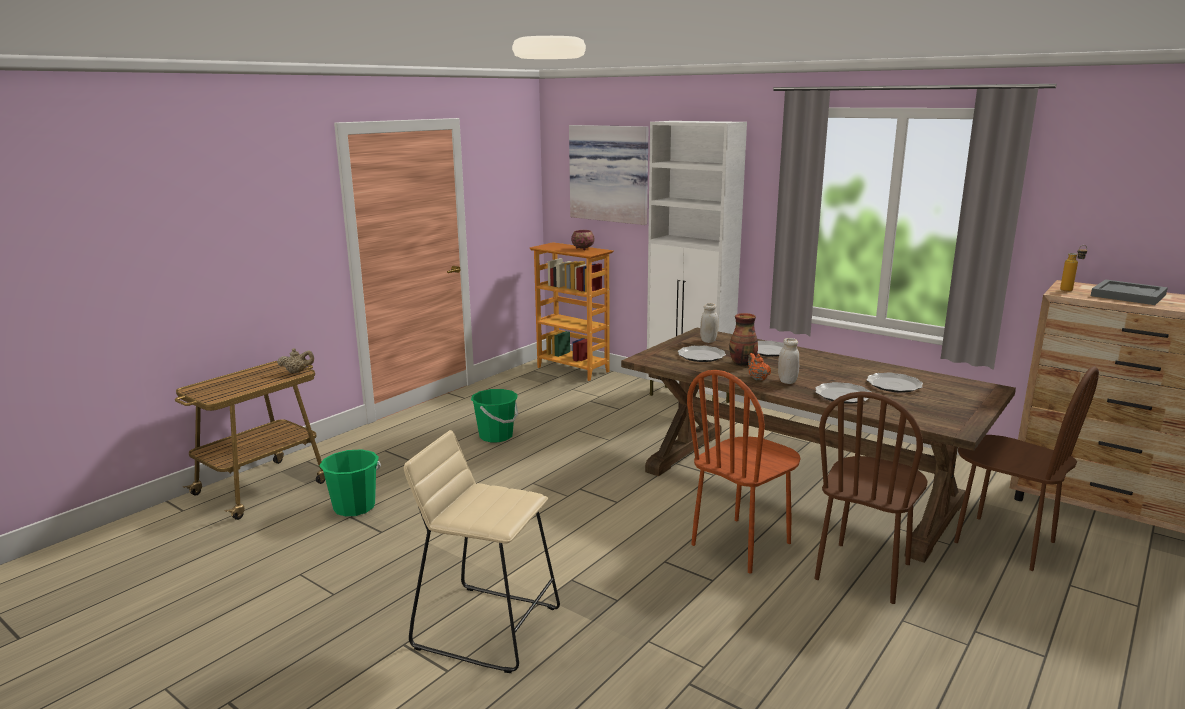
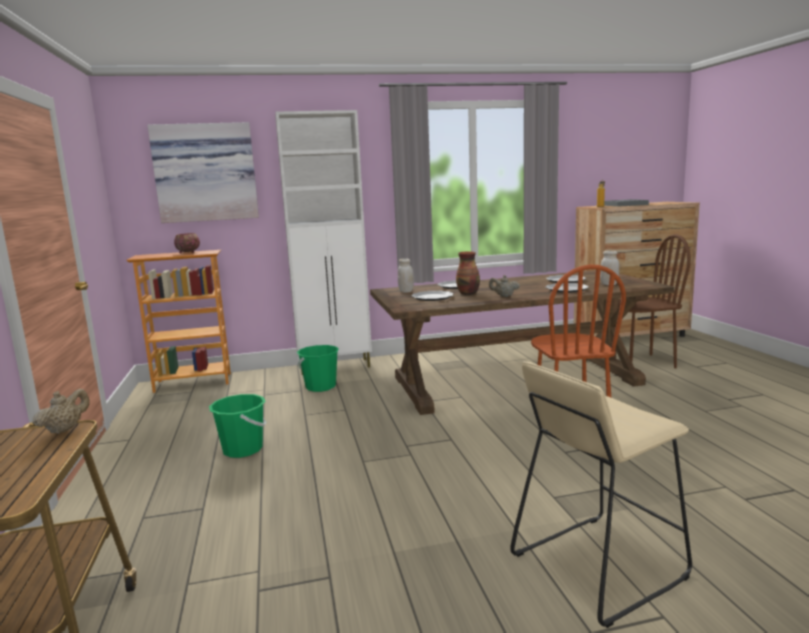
camera: 50 degrees left, 5 degrees down
(354, 507) = (241, 580): green bucket -> green bucket (320, 387)
(757, 378) = (504, 296): orange teapot -> beige teapot
(787, 381) = (521, 293): white jar -> white jar (609, 284)
(863, 572) = (641, 401): brown chair -> none

